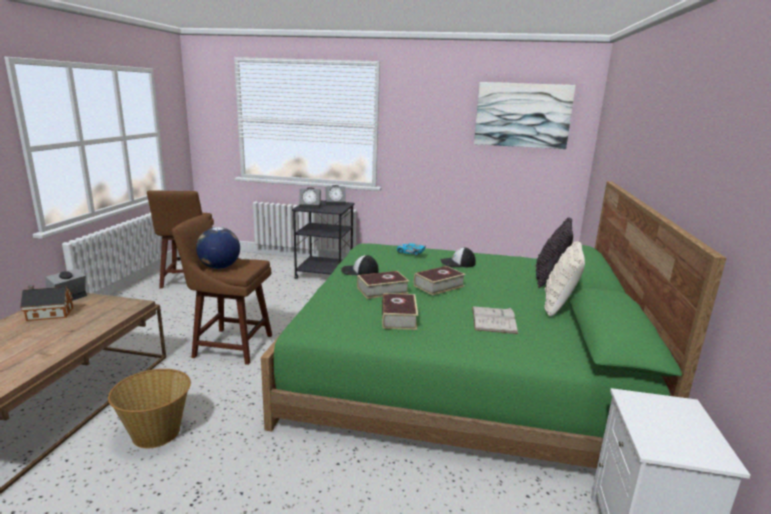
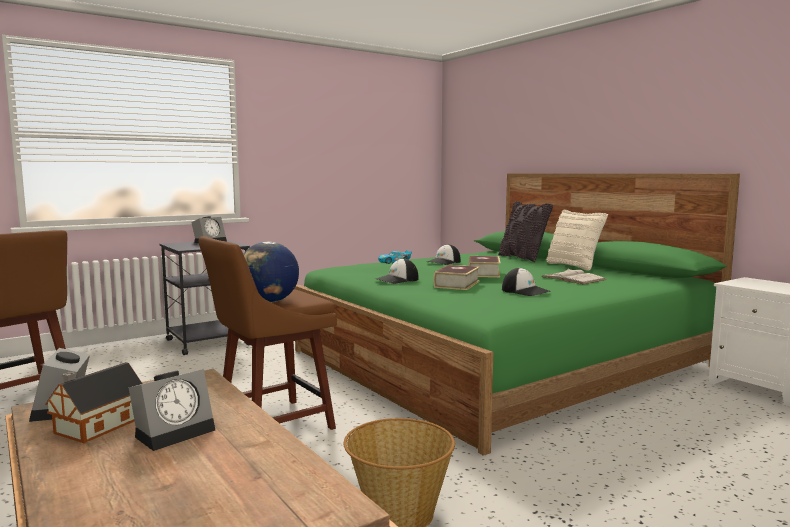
camera: 45 degrees left, 10 degrees down
(311, 206) = (192, 246): alarm clock -> alarm clock (176, 431)
(398, 317) = (525, 291): book -> cap
(522, 115) = (384, 126): picture -> none

